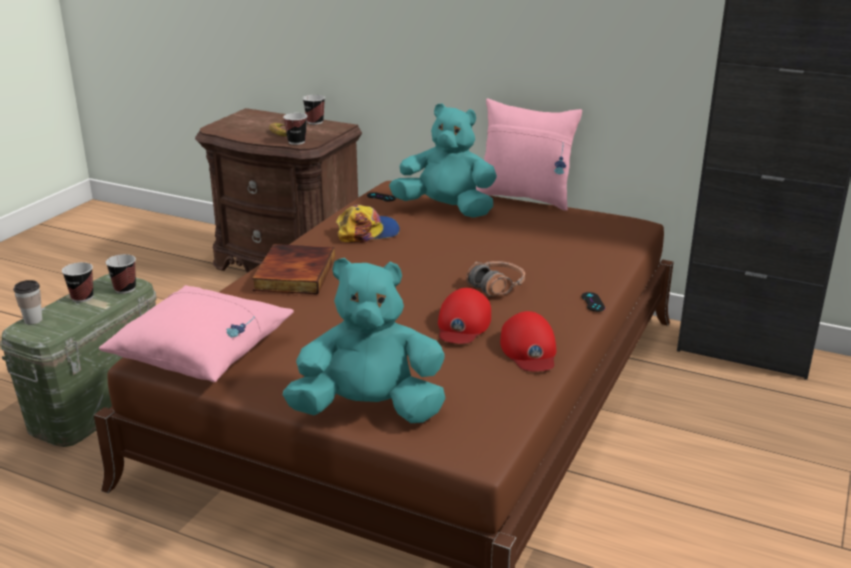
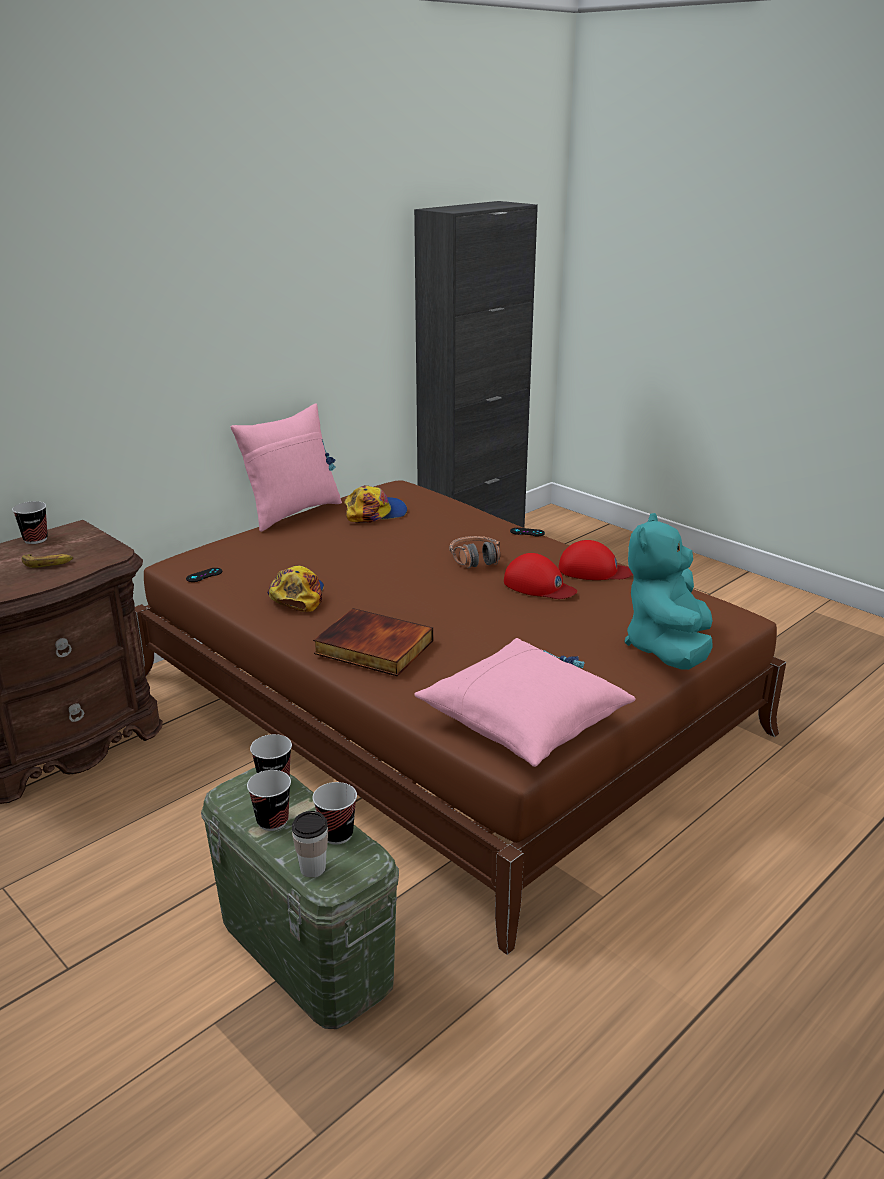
camera: 70 degrees left, 0 degrees up
(296, 142) = (99, 558): cup -> cup (337, 834)
(446, 209) = (278, 550): turquoise plush toy -> none
(551, 225) = (375, 513): none -> cap

